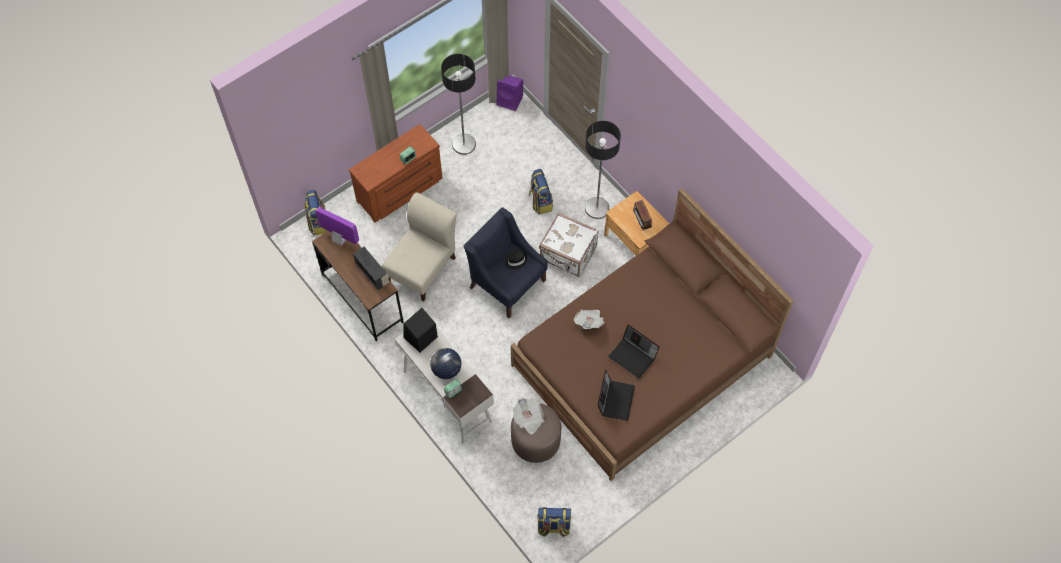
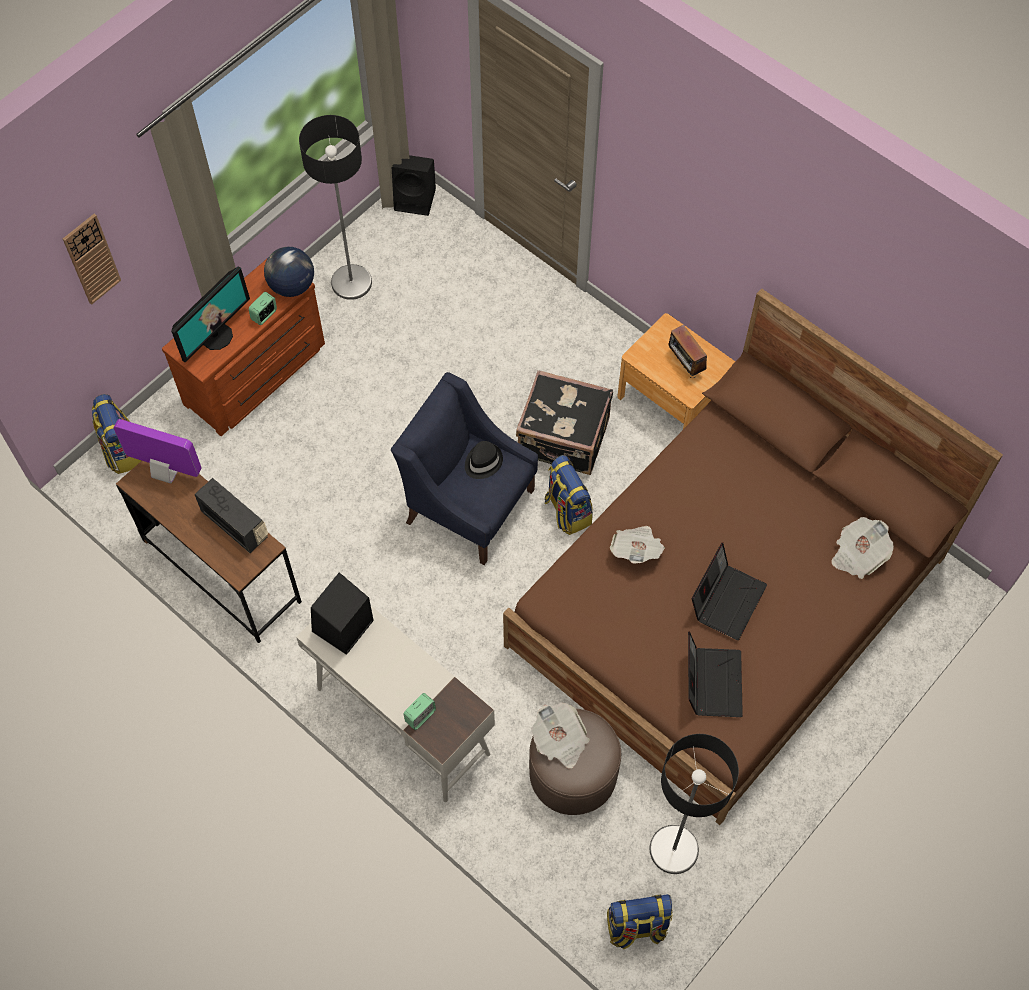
camera: 10 degrees left, 0 degrees up
(318, 118) = (91, 259): none -> wall clock
(380, 167) = (217, 336): none -> monitor
(423, 267) = (319, 499): beige chair -> none
(446, 369) = (400, 677): globe -> globe (291, 285)
(510, 100) = (416, 199): purple speaker -> black speaker
(540, 201) = (499, 358): backpack -> backpack (567, 511)
(568, 254) = (563, 439): white suitcase -> black suitcase
(597, 208) = (596, 355): floor lamp -> floor lamp (674, 850)
(633, 357) = (726, 599): laptop -> laptop turned 90 degrees counterclockwise
(712, 344) = (858, 554): none -> newspaper

